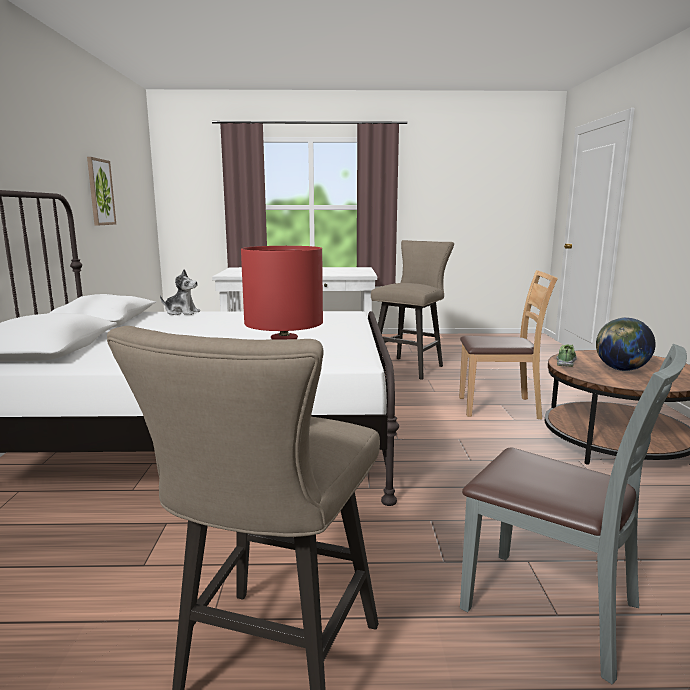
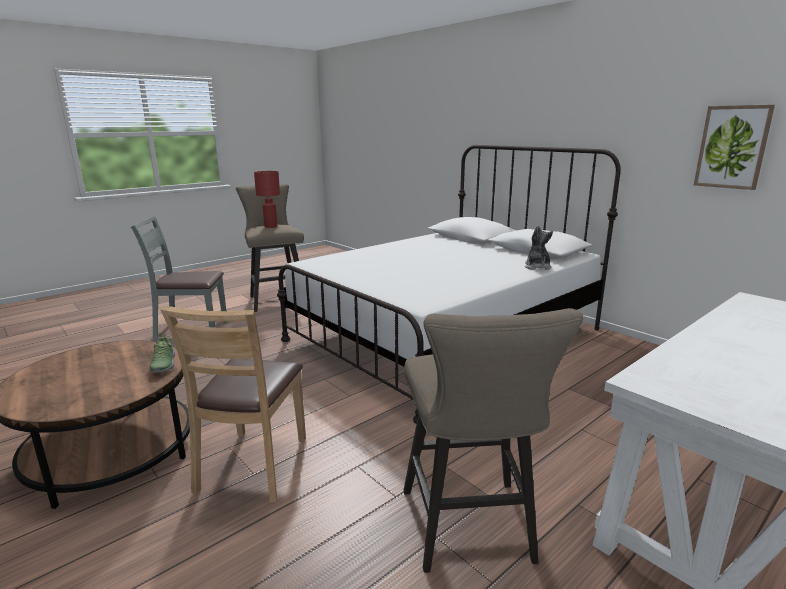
camera: 140 degrees right, 5 degrees up
(182, 312) = (537, 267): plush toy -> plush toy turned 120 degrees clockwise
(499, 407) = (253, 465): brown chair -> brown chair turned 45 degrees counterclockwise
(621, 369) = (103, 368): globe -> none

